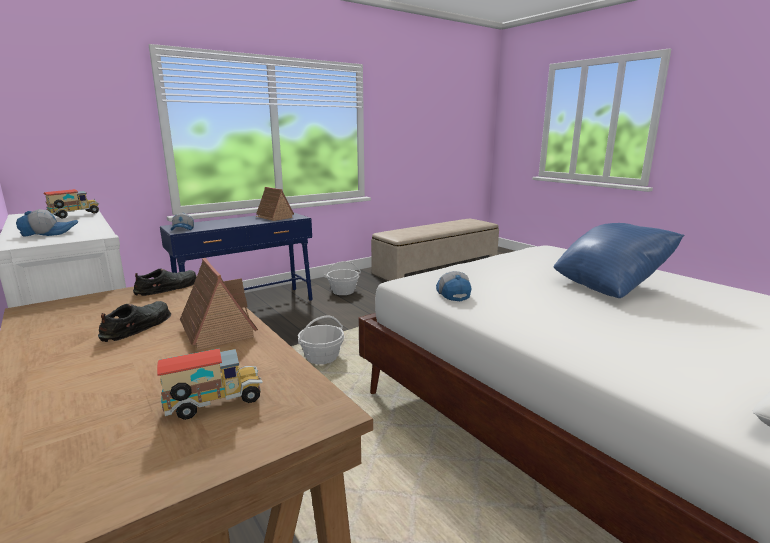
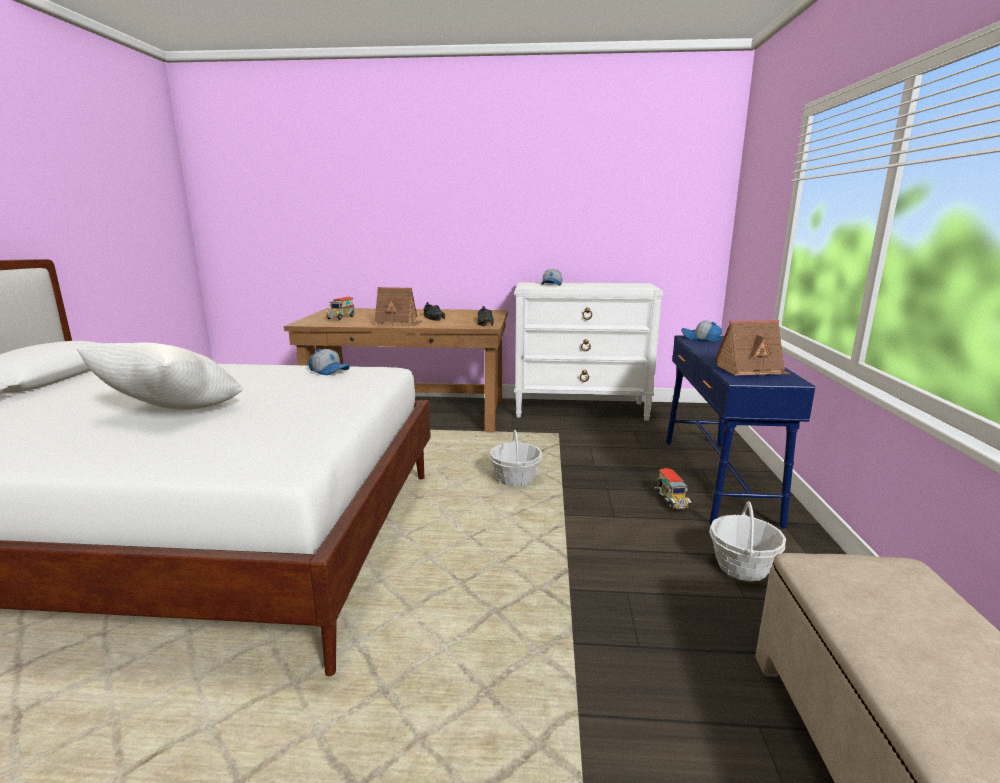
camera: 130 degrees right, 0 degrees up
(75, 215) = (618, 287): toy truck -> toy truck (671, 502)
(609, 286) = (172, 413): blue pillow -> white pillow

